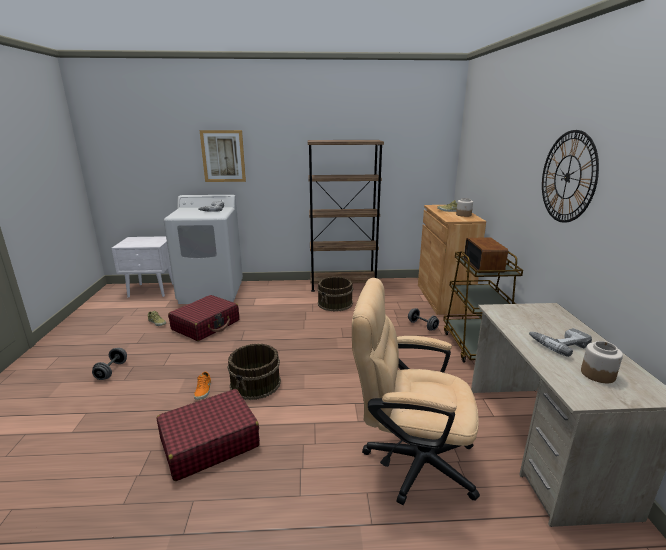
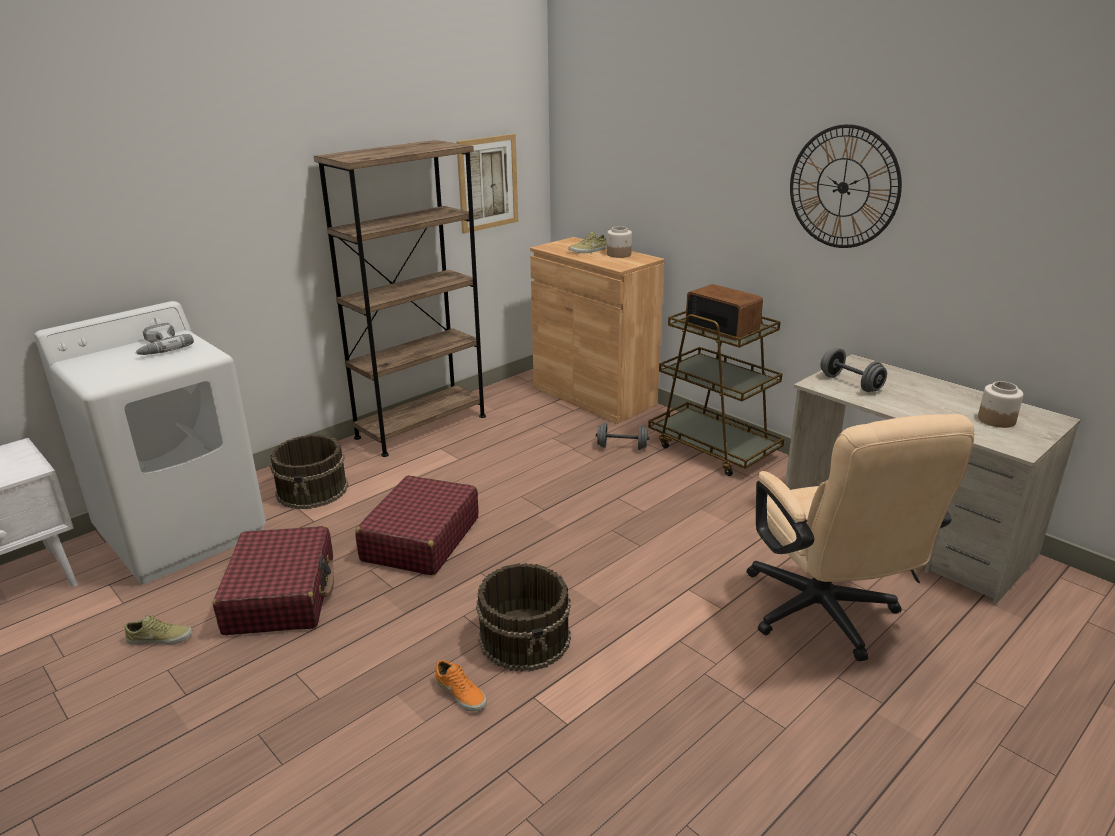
camera: 40 degrees left, 5 degrees up
(112, 371) = (225, 766): grey dumbbell -> grey dumbbell (850, 383)
(209, 443) = (591, 750): red suitcase -> red suitcase (420, 539)
(223, 156) = (133, 217): picture -> picture (487, 183)
(335, 303) = (455, 462): brown bucket -> brown bucket (313, 490)
(409, 459) = (826, 618): beige office chair -> beige office chair turned 75 degrees counterclockwise
(558, 343) = (926, 401): power drill -> none

